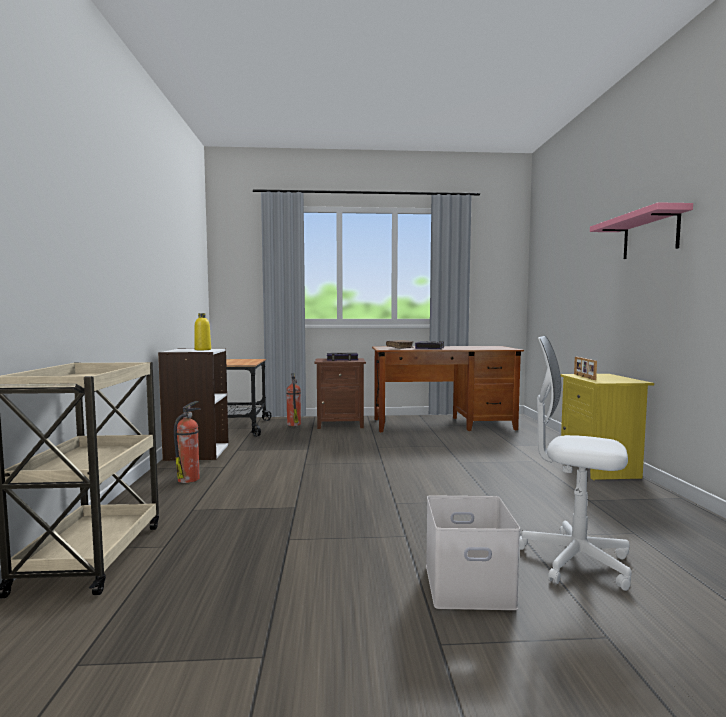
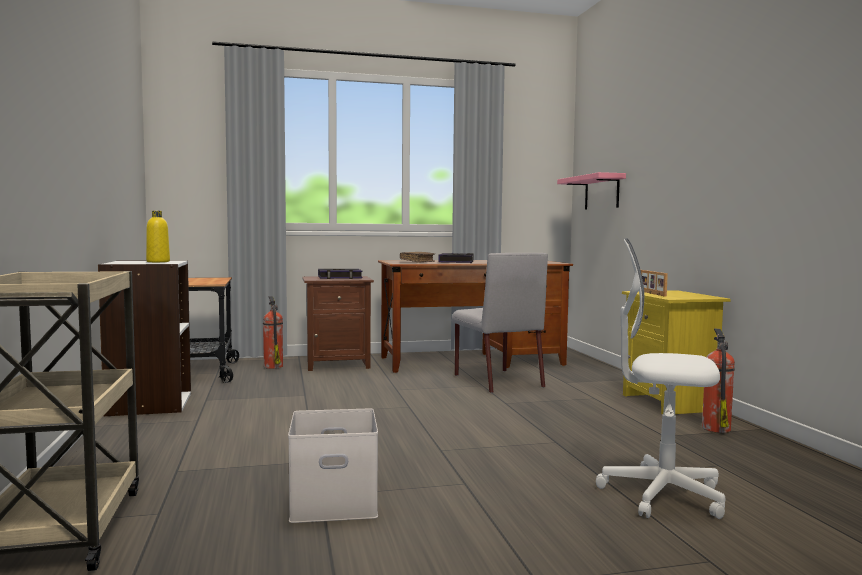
camera: 10 degrees left, 0 degrees up
(189, 479) = (154, 436): fire extinguisher -> fire extinguisher (715, 428)
(458, 442) = (497, 381): none -> grey chair
(469, 584) = (553, 525): white storage box -> white storage box (336, 501)
(650, 235) = (725, 126): pink shelf -> pink shelf (601, 192)

